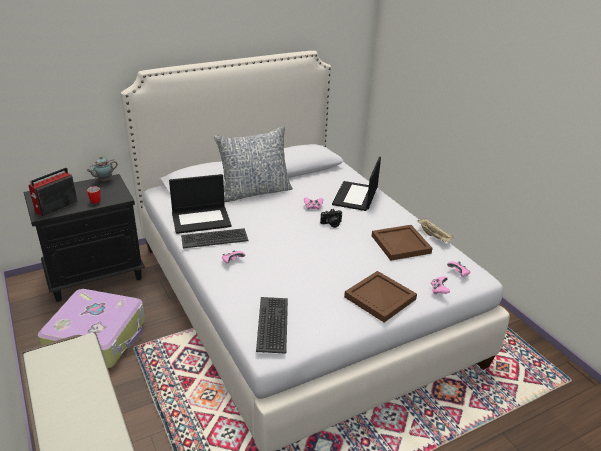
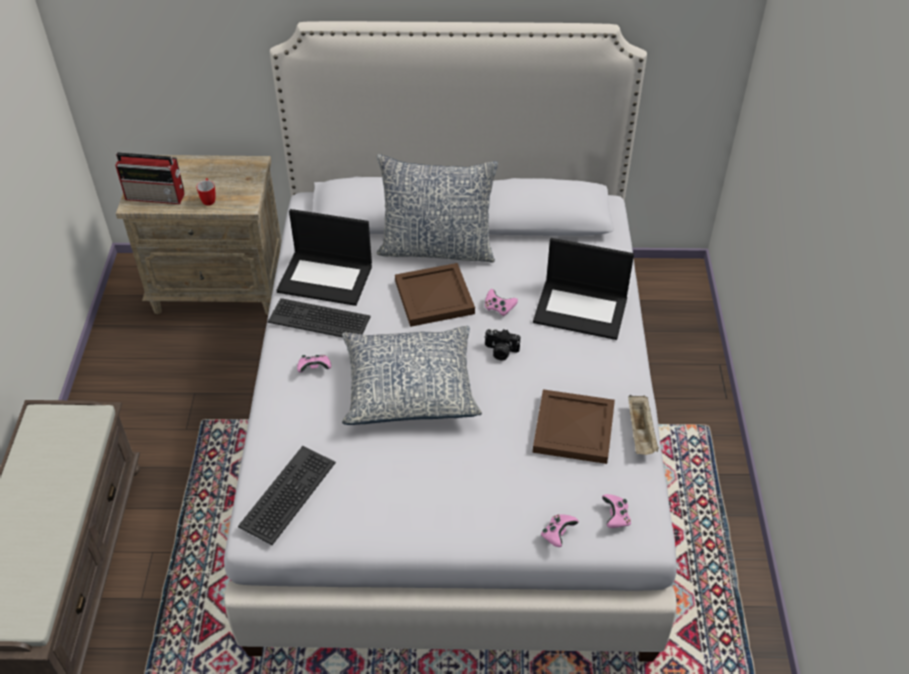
camera: 30 degrees right, 15 degrees up
(55, 207) = (156, 196): radio -> radio turned 150 degrees counterclockwise
(96, 275) = (220, 287): black nightstand -> beige nightstand
(98, 337) = (171, 387): suitcase -> none
(104, 180) = (242, 164): teapot -> none
(297, 253) = (410, 387): none -> pillow
(355, 197) = (582, 309): laptop -> laptop turned 120 degrees counterclockwise
(380, 297) = (462, 510): brown tray -> brown tray (435, 296)

